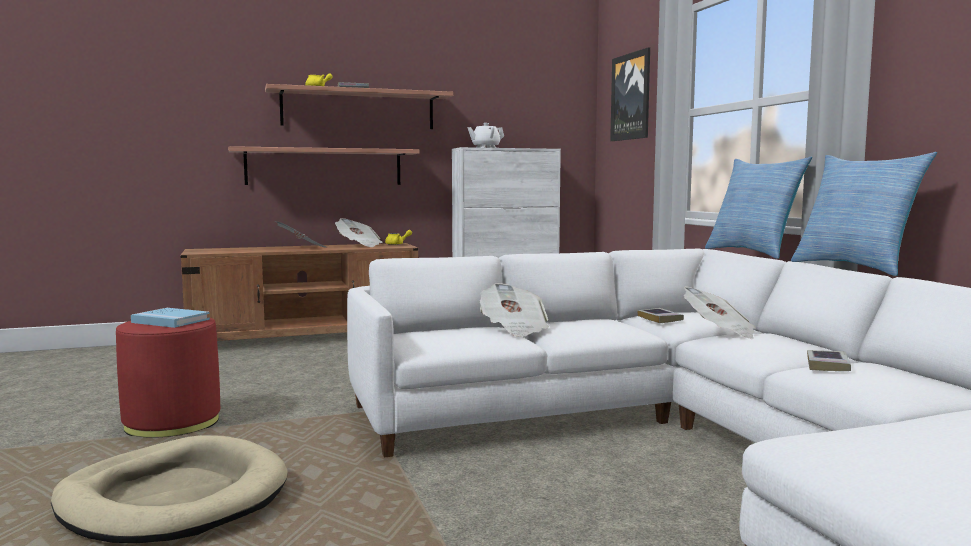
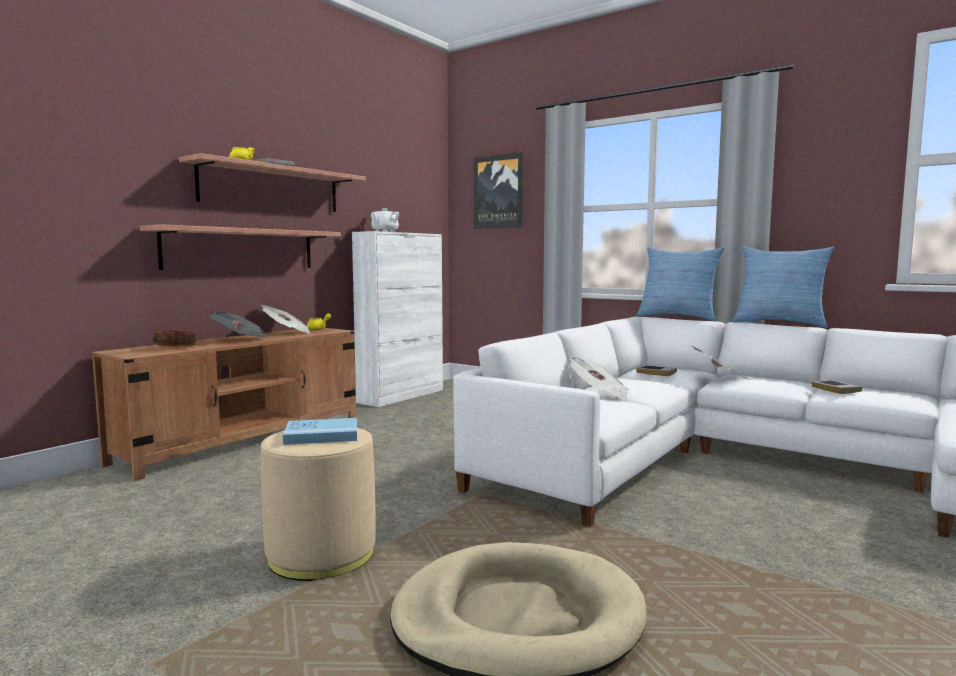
camera: 35 degrees left, 0 degrees up
(172, 423) = (321, 554): red ottoman -> beige ottoman
(239, 250) = (175, 347): none -> bowl

